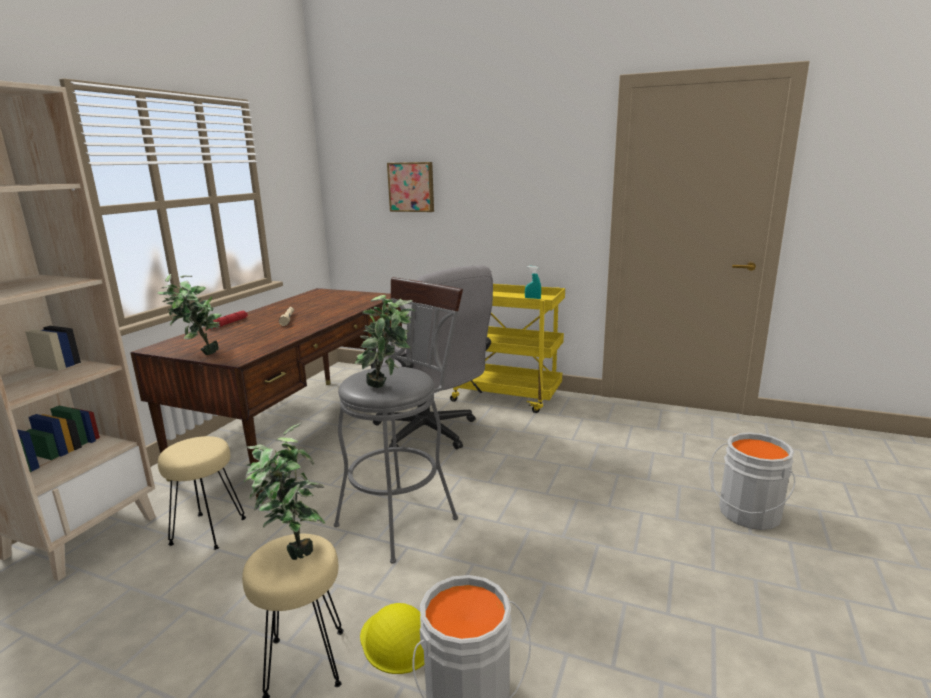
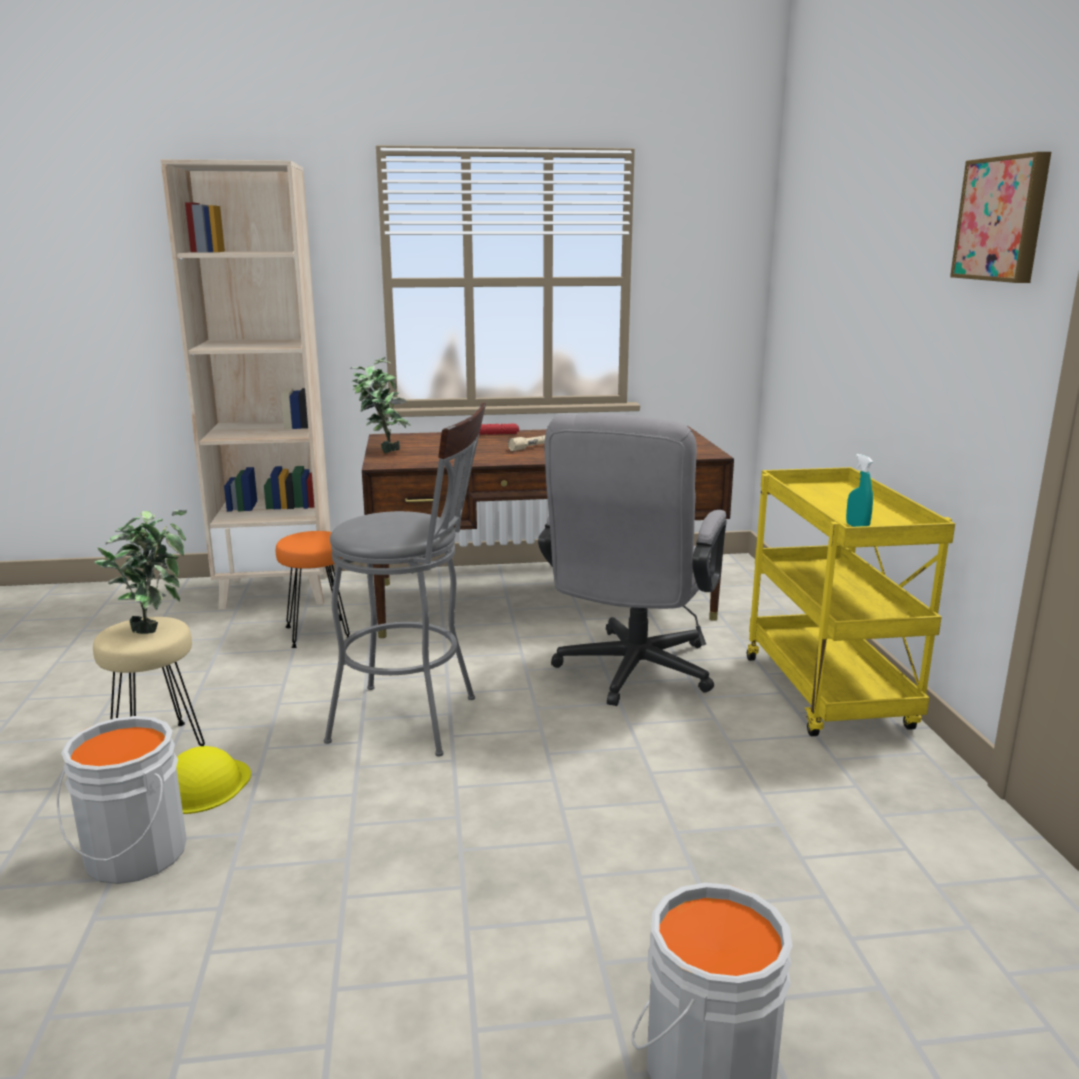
camera: 60 degrees right, 0 degrees up
(209, 530) = (319, 633): beige stool -> orange stool
(388, 386) = (363, 529): potted plant -> none
(411, 187) = (838, 285): picture -> picture (1003, 219)

